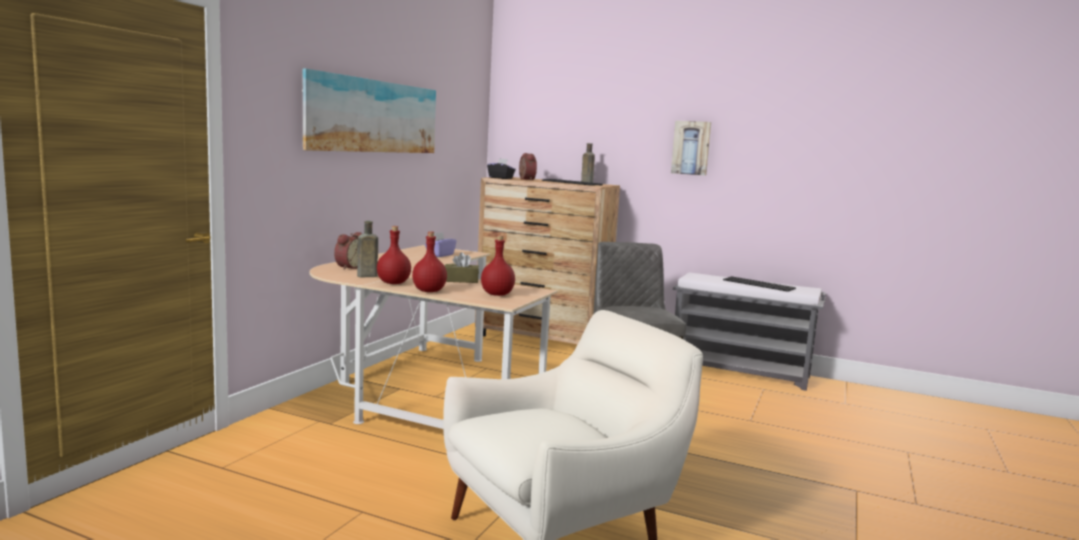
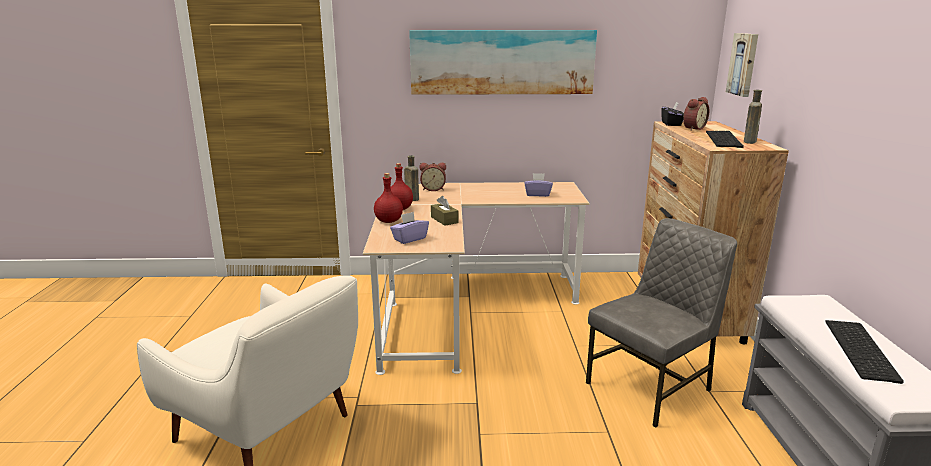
camera: 65 degrees right, 10 degrees up
(498, 294) = (409, 239): red bottle -> purple tissue box
(691, 148) = (869, 107): picture -> picture (744, 64)

